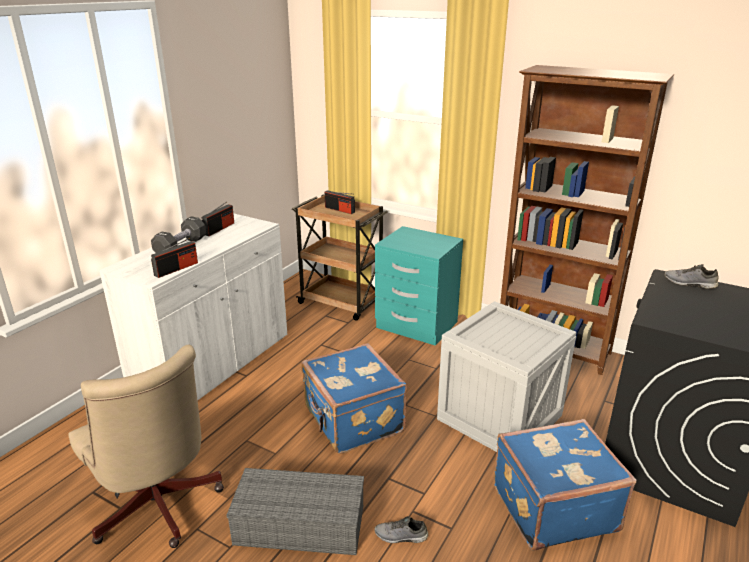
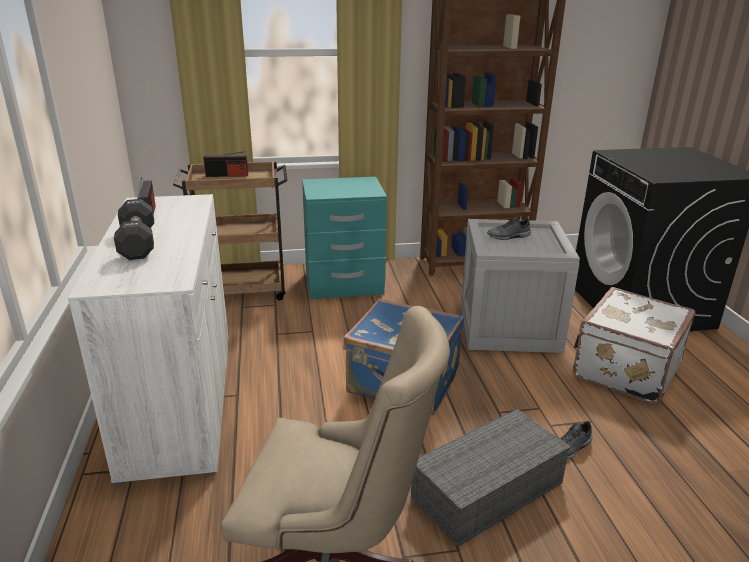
camera: 40 degrees left, 0 degrees up
(176, 269) = (183, 264): radio -> none
(552, 506) = (624, 369): blue suitcase -> white suitcase
(689, 284) = (630, 153): grey shoe -> grey shoe (508, 237)

